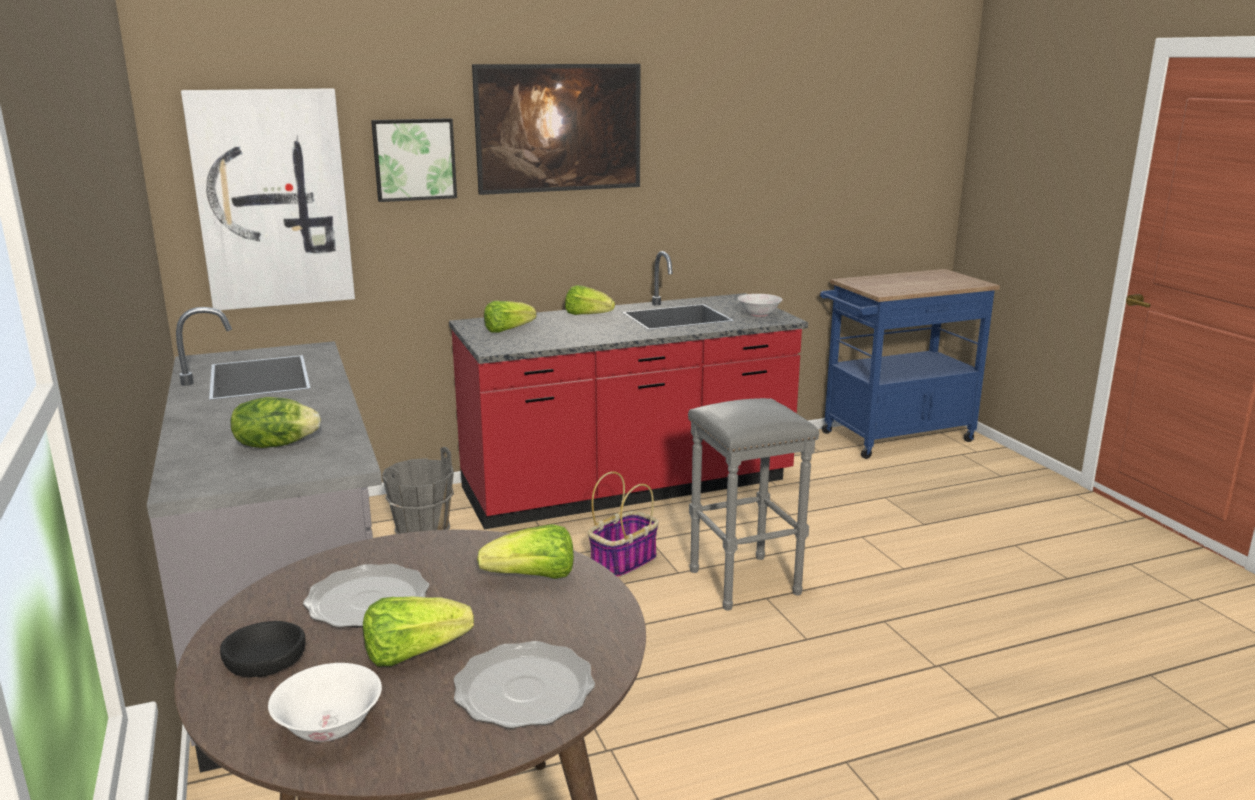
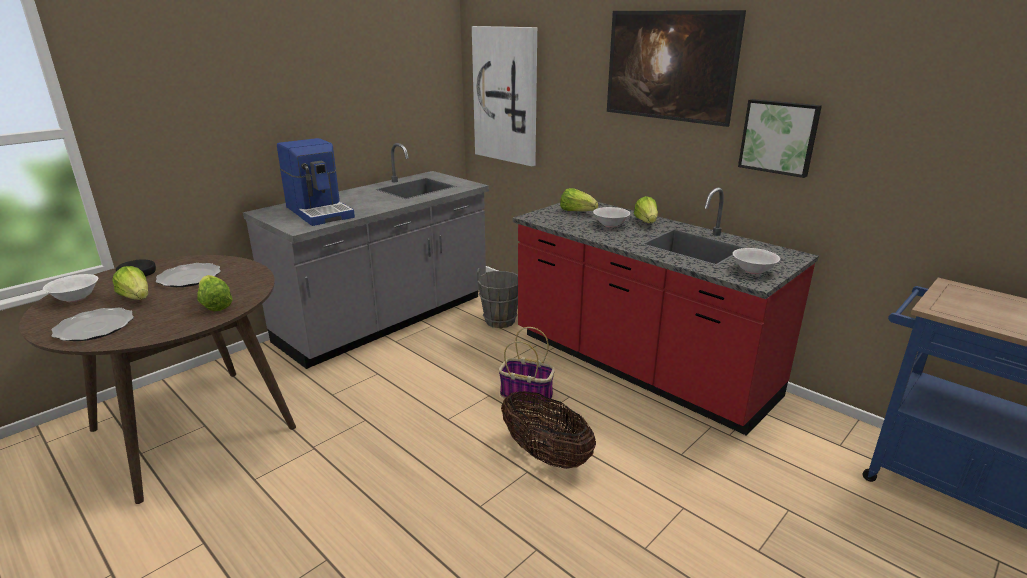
camera: 65 degrees right, 5 degrees up
(275, 444) = (320, 212): lettuce -> coffee machine
(414, 159) = (574, 80): picture -> picture (779, 137)
(575, 327) = (610, 225): none -> white bowl
(745, 580) = (545, 455): grey stool -> basket

